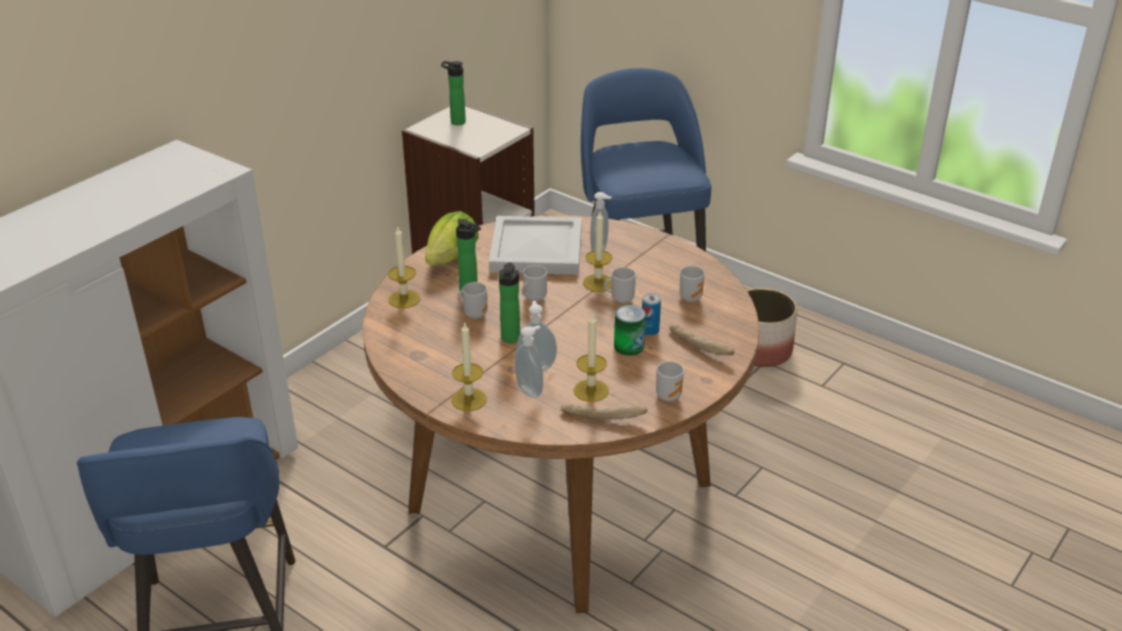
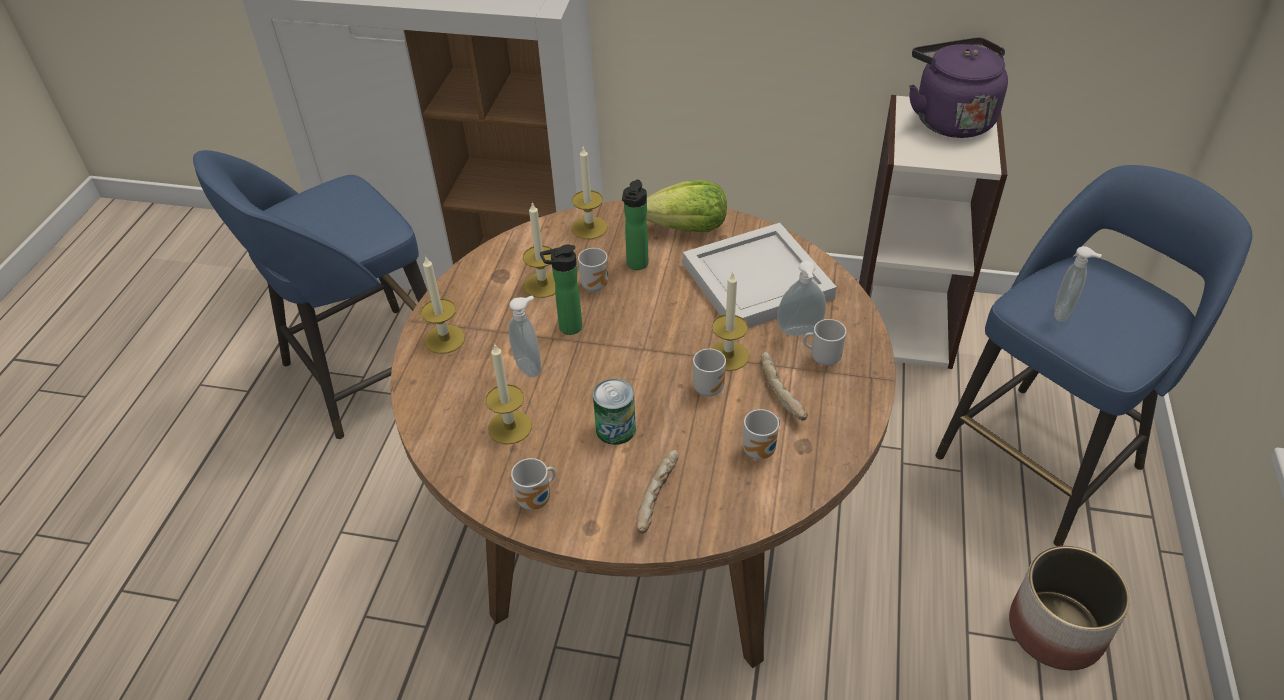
camera: 65 degrees right, 10 degrees up
(450, 338) = (542, 285): none -> candle
(455, 122) = (950, 119): bottle -> purple kettle
(530, 390) = (485, 378): soap dispenser -> soap dispenser (1064, 313)
(533, 298) = (657, 315): mug -> mug (823, 358)
(603, 416) = (467, 455): bread -> bread (782, 392)
(650, 330) = (660, 437): can -> none

